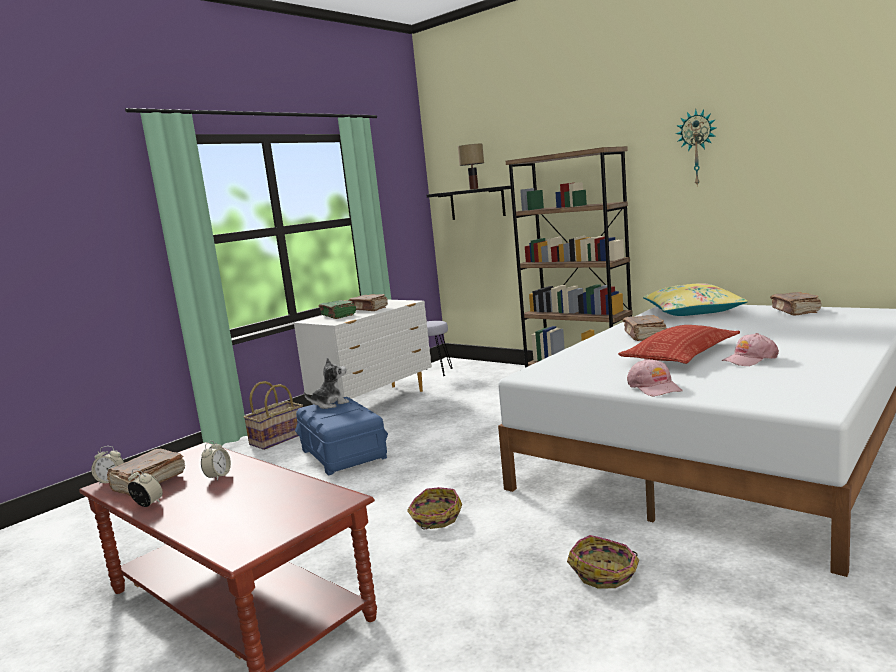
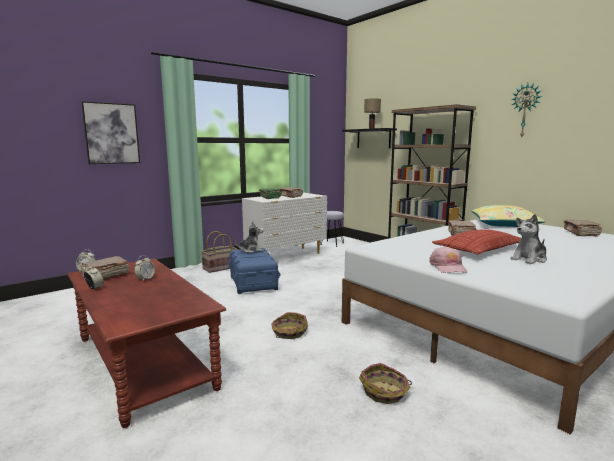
camera: 10 degrees right, 0 degrees up
(76, 248) = (111, 133): none -> picture
(749, 359) = (529, 259): pink cap -> plush toy

